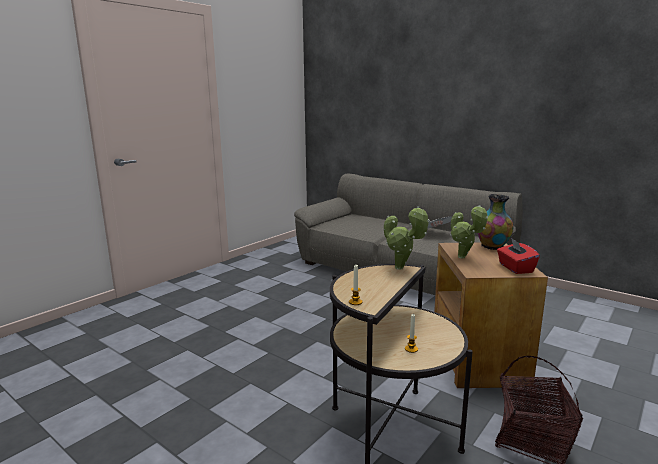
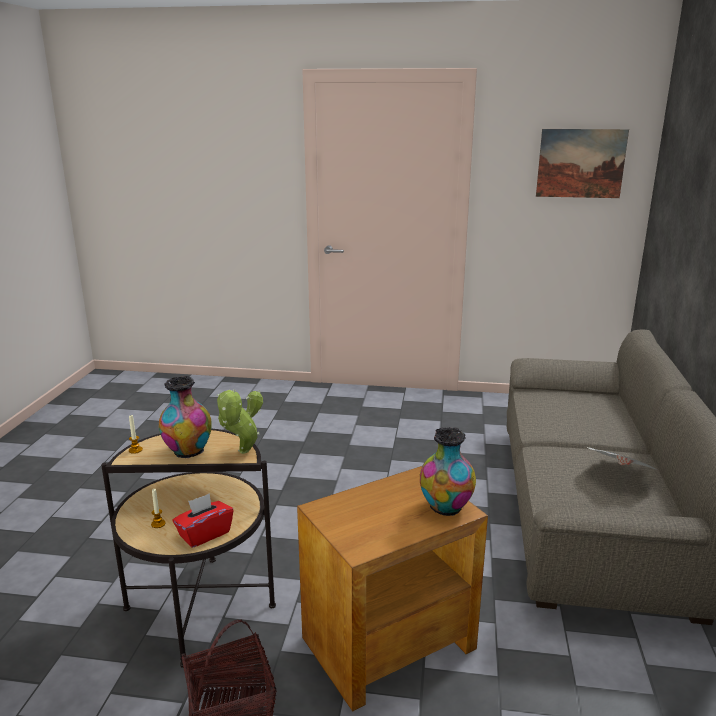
camera: 60 degrees right, 5 degrees up
(273, 80) = (581, 163): none -> picture
(380, 284) = (187, 451): none -> vase
(464, 258) = (373, 493): potted plant -> none
(515, 268) = (364, 537): red tissue box -> red tissue box (204, 534)

